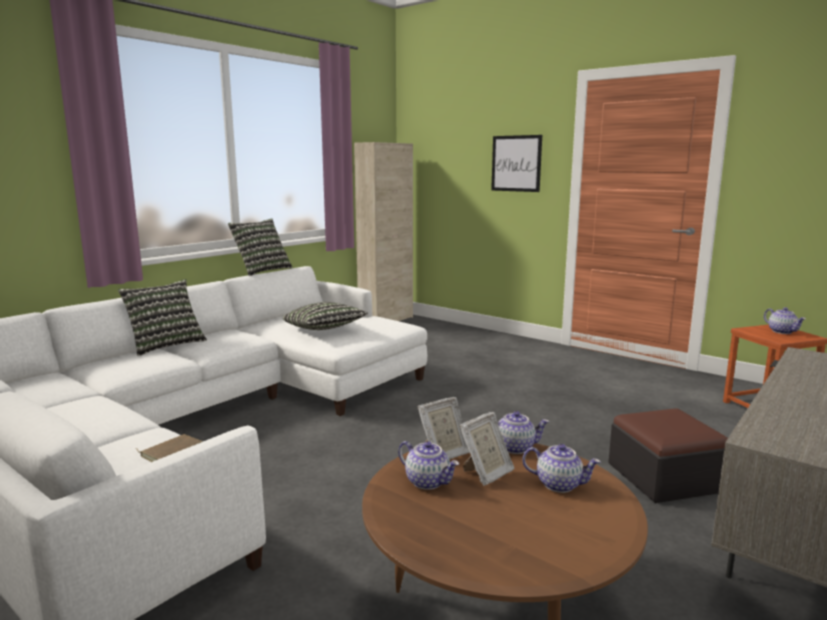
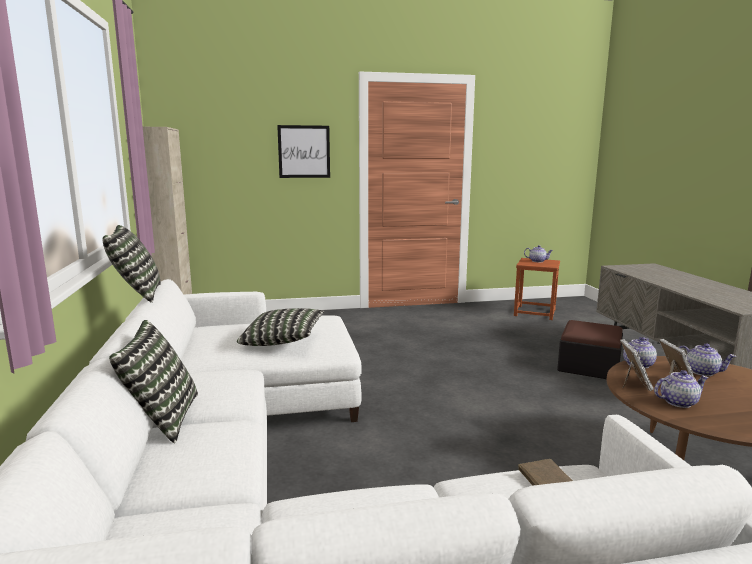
camera: 50 degrees left, 0 degrees up
(559, 484) = (702, 372): teapot -> teapot turned 60 degrees clockwise

